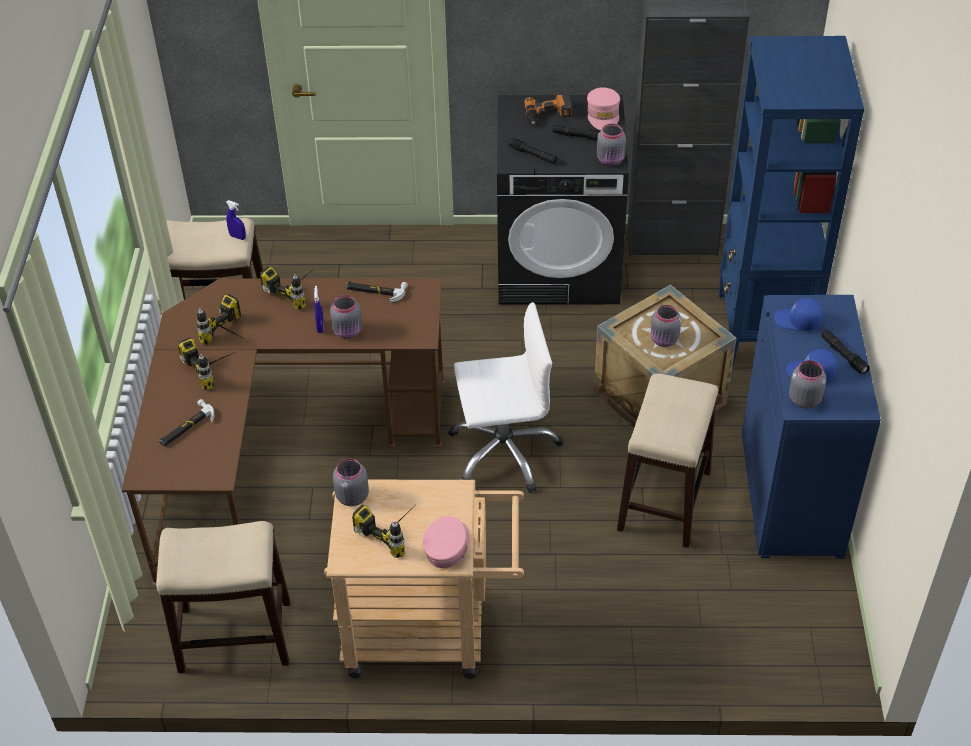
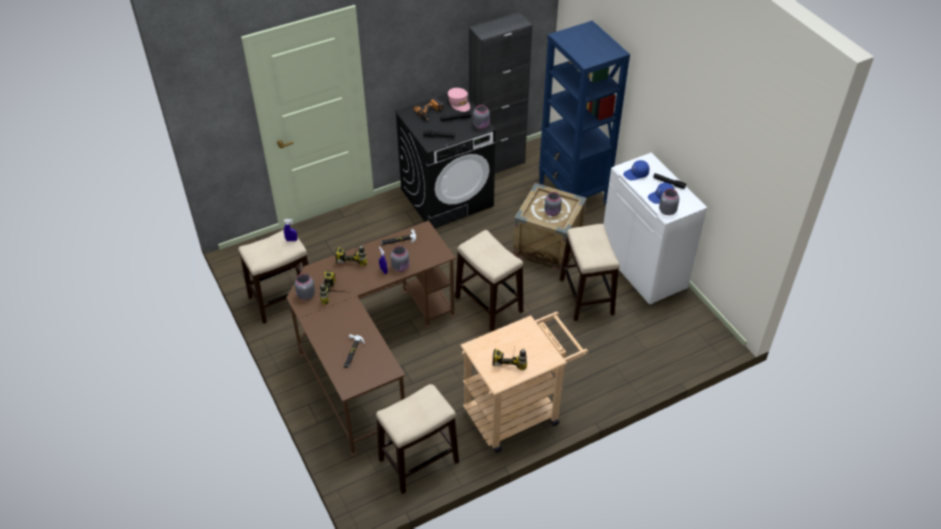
camera: 30 degrees left, 0 degrees up
(216, 368) = (342, 314): power drill -> none
(351, 497) = (475, 350): grey jar -> grey jar (305, 295)
(447, 547) = (544, 353): pink cap -> none
(504, 451) = (489, 305): white office chair -> stool
(793, 495) = (644, 269): blue cabinet -> white cabinet

